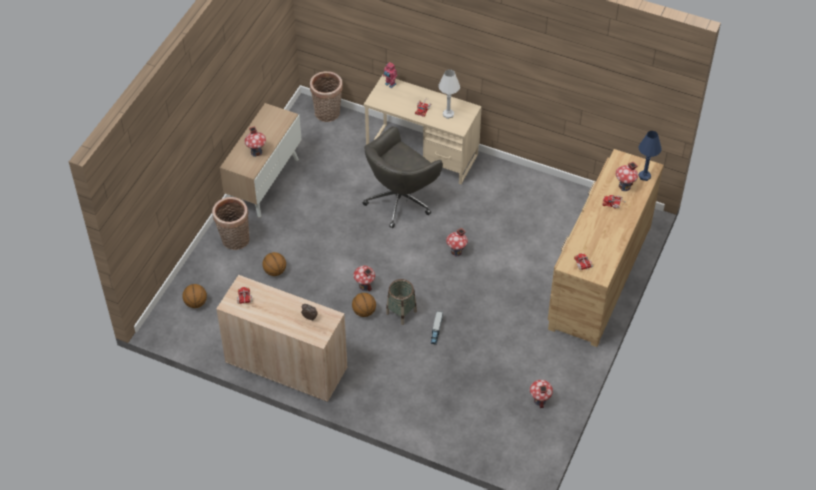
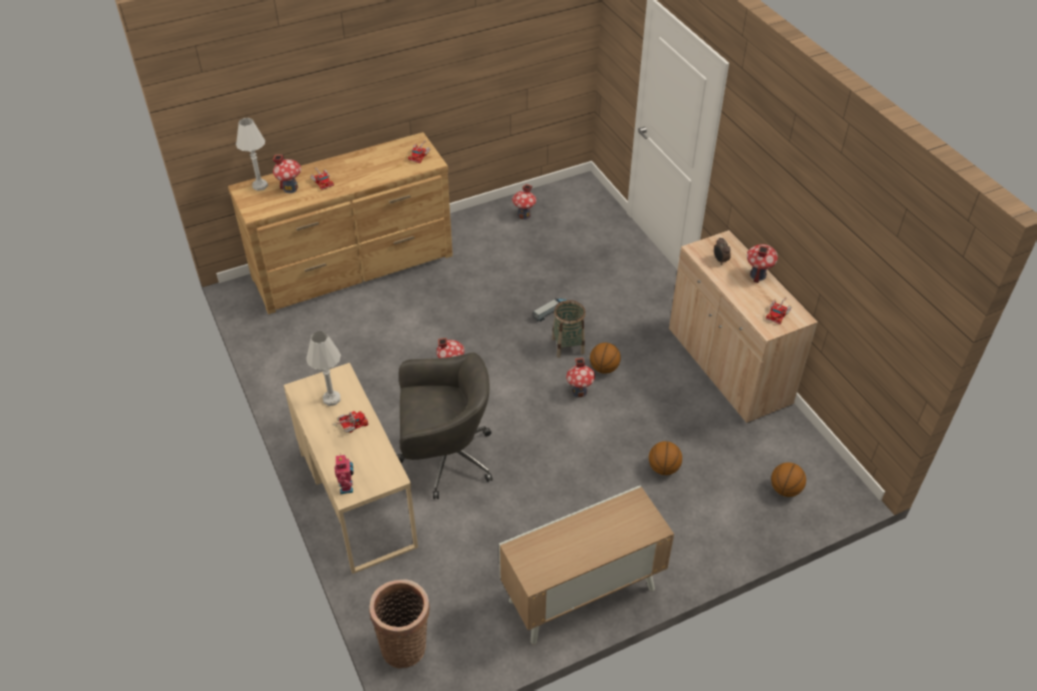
camera: 140 degrees left, 5 degrees down
(234, 241) = (684, 537): basket -> none
(256, 152) = (606, 523): toy house -> toy house (757, 275)
(644, 176) = (260, 186): blue table lamp -> white table lamp

